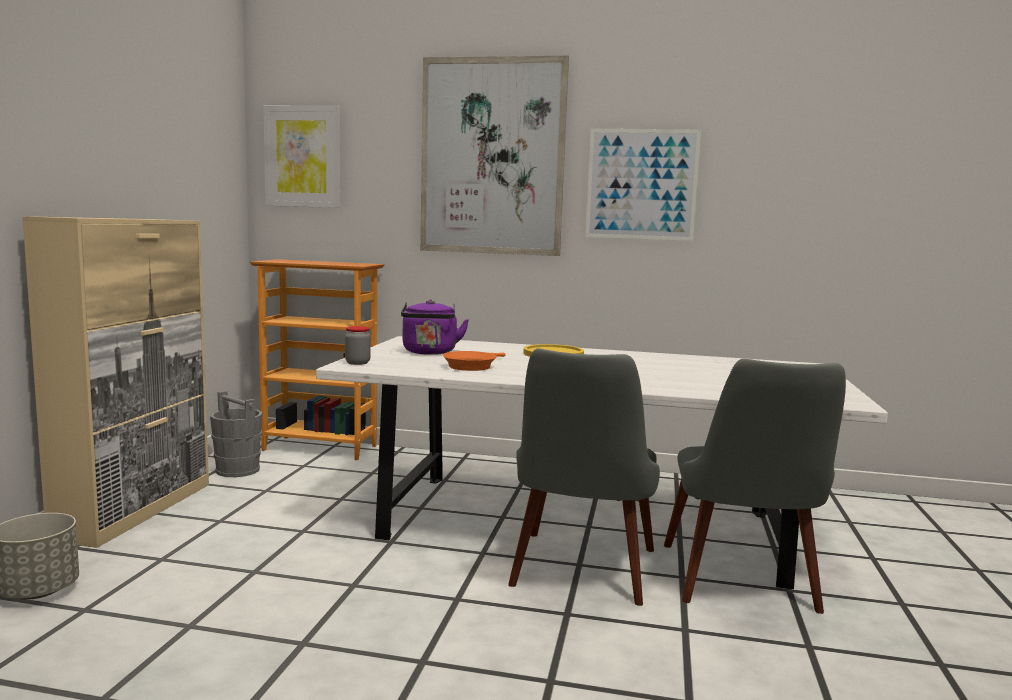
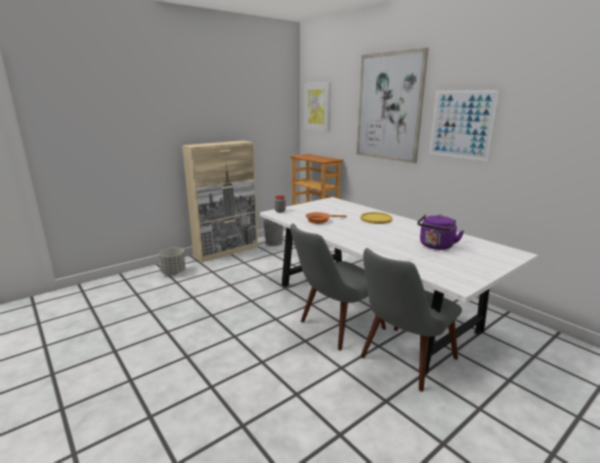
camera: 40 degrees right, 10 degrees up
(430, 352) = (321, 209): purple kettle -> purple kettle (436, 246)

